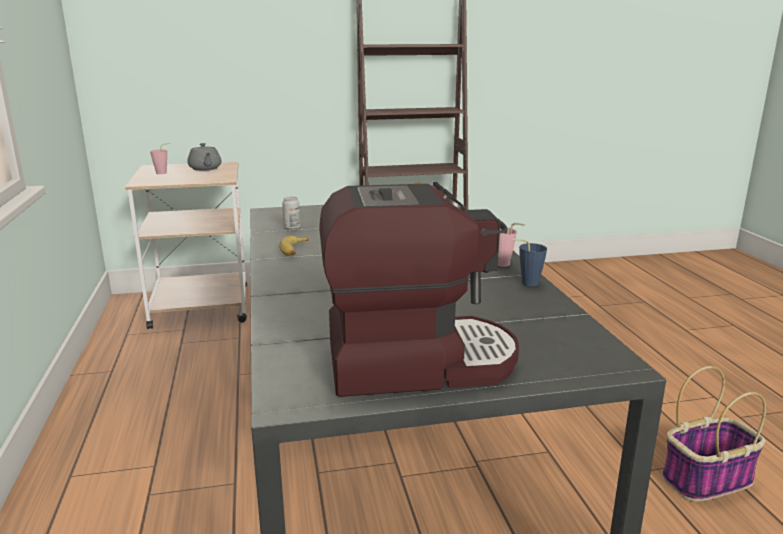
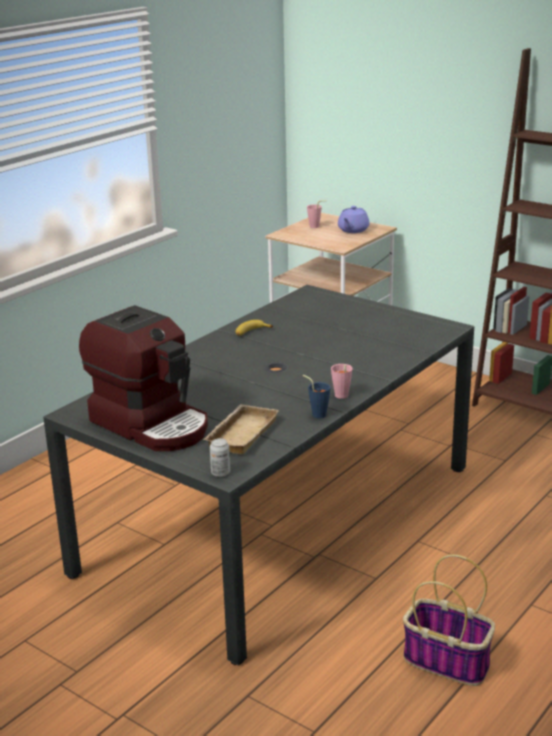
camera: 50 degrees right, 5 degrees up
(205, 169) = (353, 230): grey teapot -> purple teapot
(292, 228) = (291, 312): can -> can (220, 473)
(519, 325) = (240, 433): none -> beige tray

